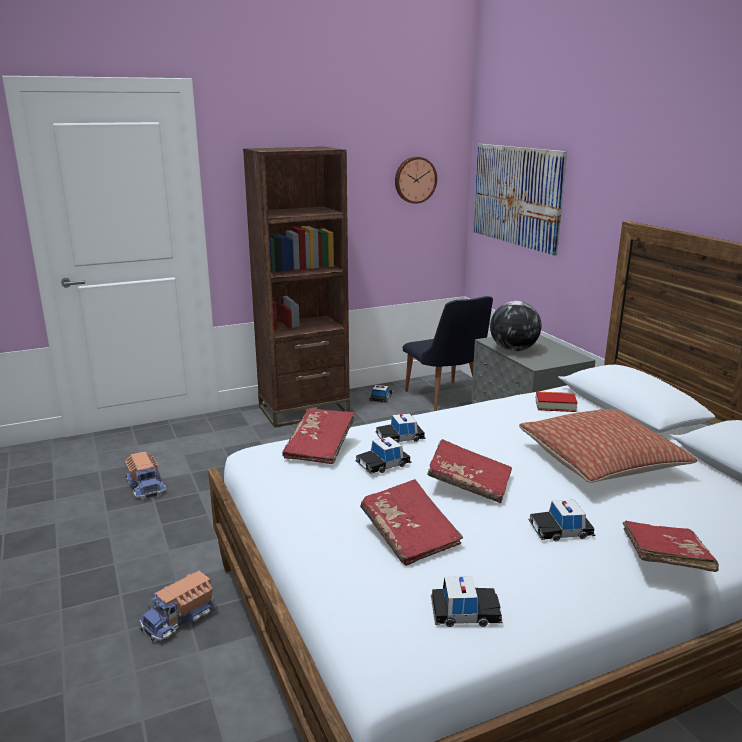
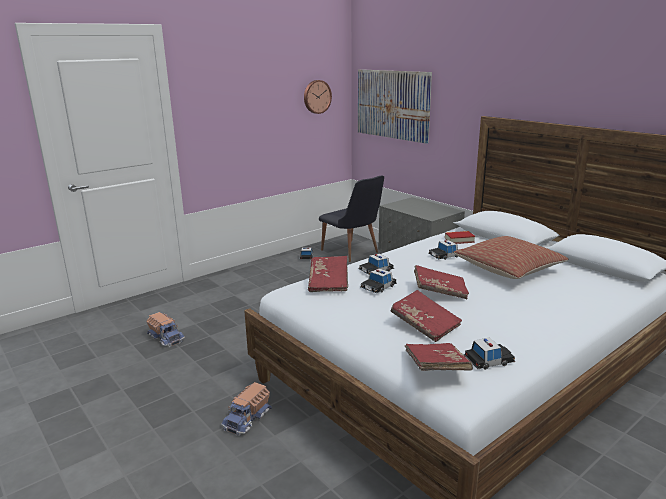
camera: 15 degrees left, 0 degrees up
(304, 410) = (255, 271): brown bookcase -> none
(513, 350) = (409, 209): globe -> none
(560, 530) = (511, 309): toy car -> toy car (445, 255)
(664, 559) = (578, 315): red book -> red book (436, 367)

